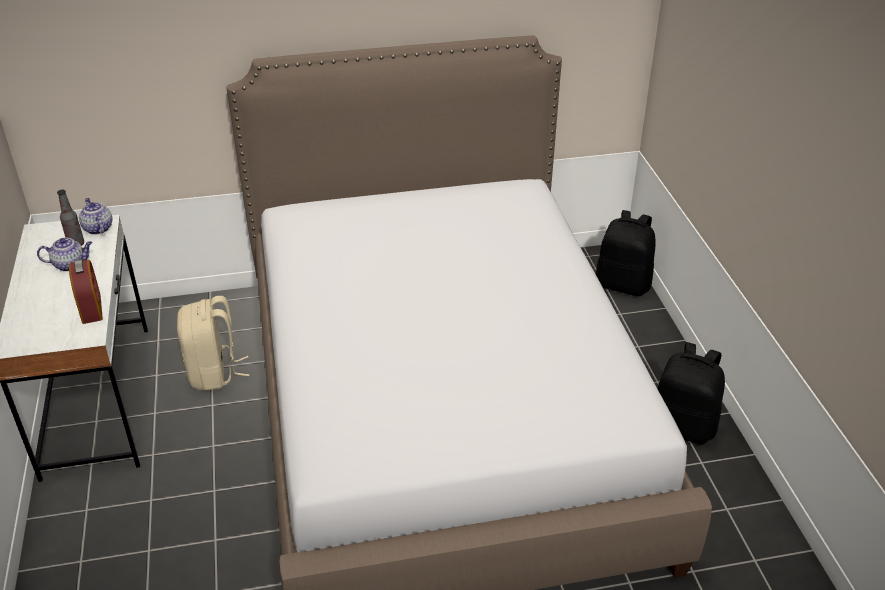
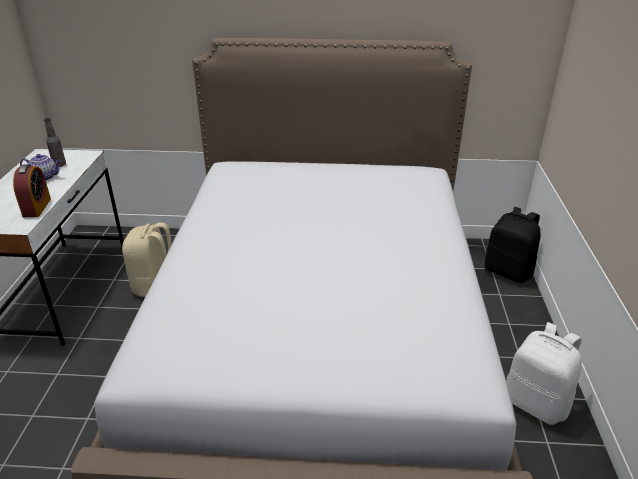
camera: 15 degrees right, 5 degrees down
(97, 228) = (82, 157): teapot -> none
(683, 426) = (536, 403): black backpack -> white backpack

